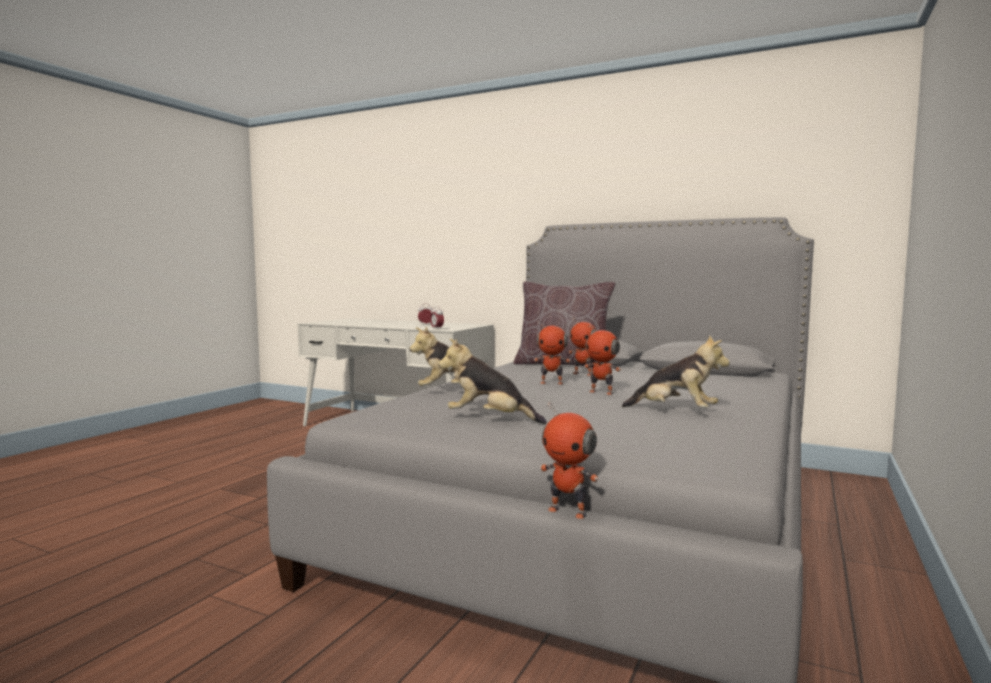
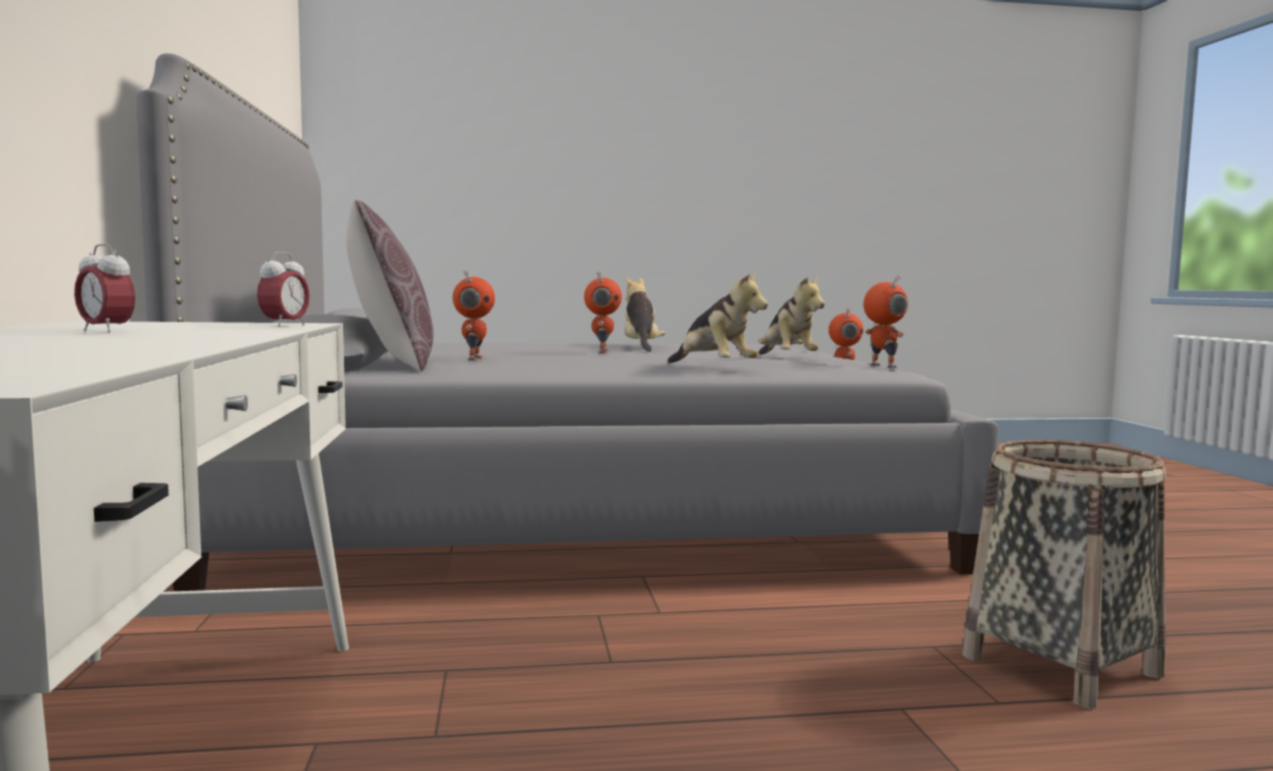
camera: 125 degrees left, 0 degrees up
(201, 539) = (1060, 665): none -> basket
(551, 383) = (578, 358): toy robot -> toy robot (882, 366)

